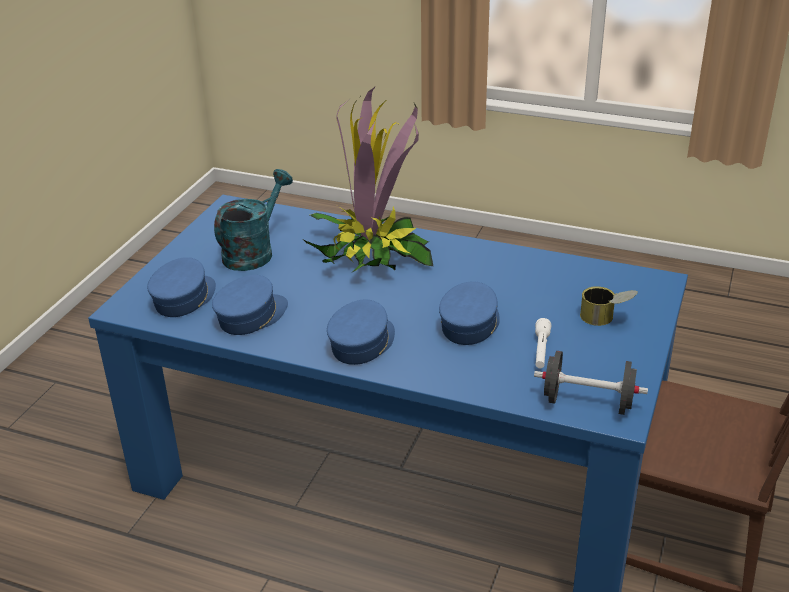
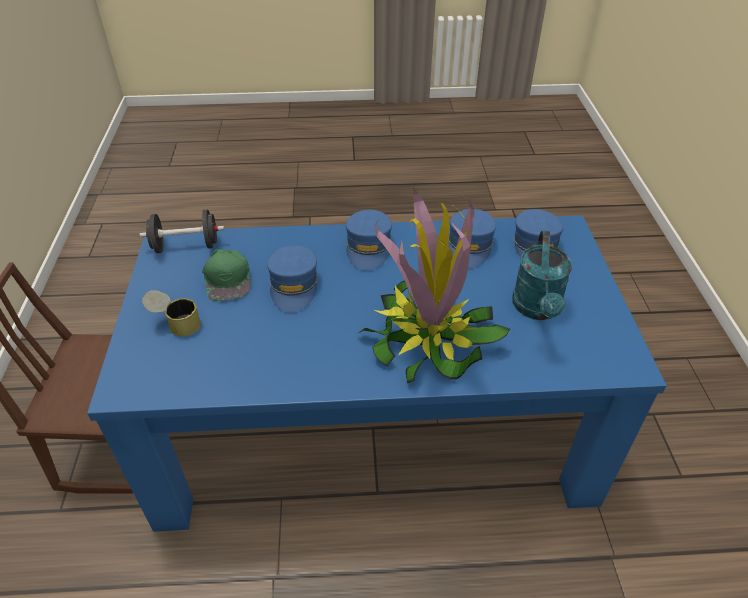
camera: 155 degrees right, 10 degrees up
(541, 350) = (228, 278): white flashlight -> green cap

